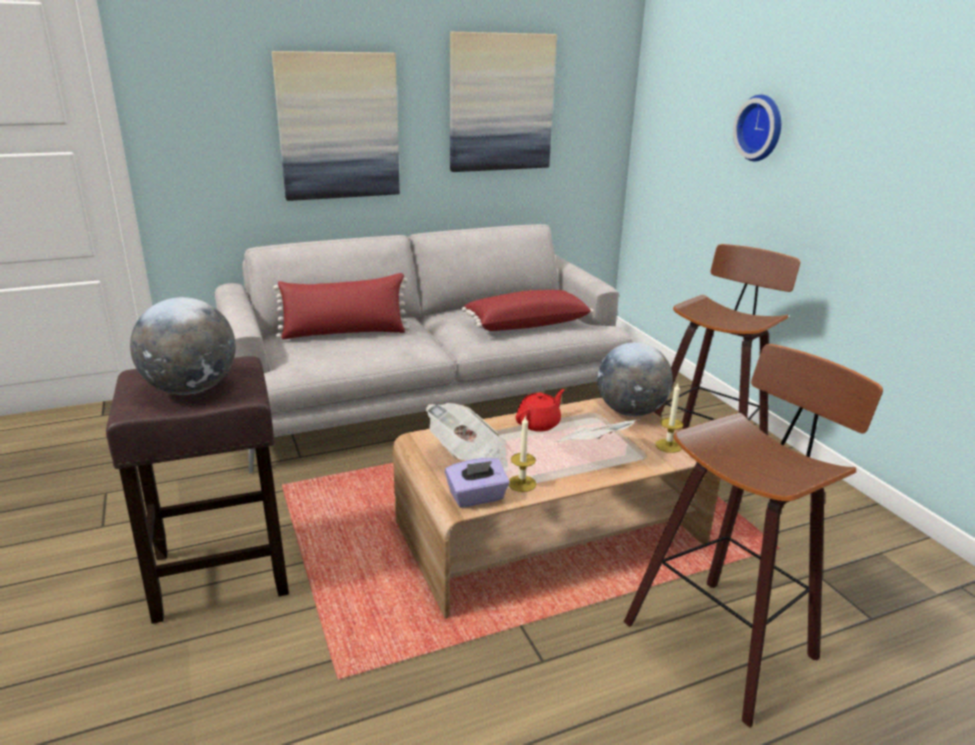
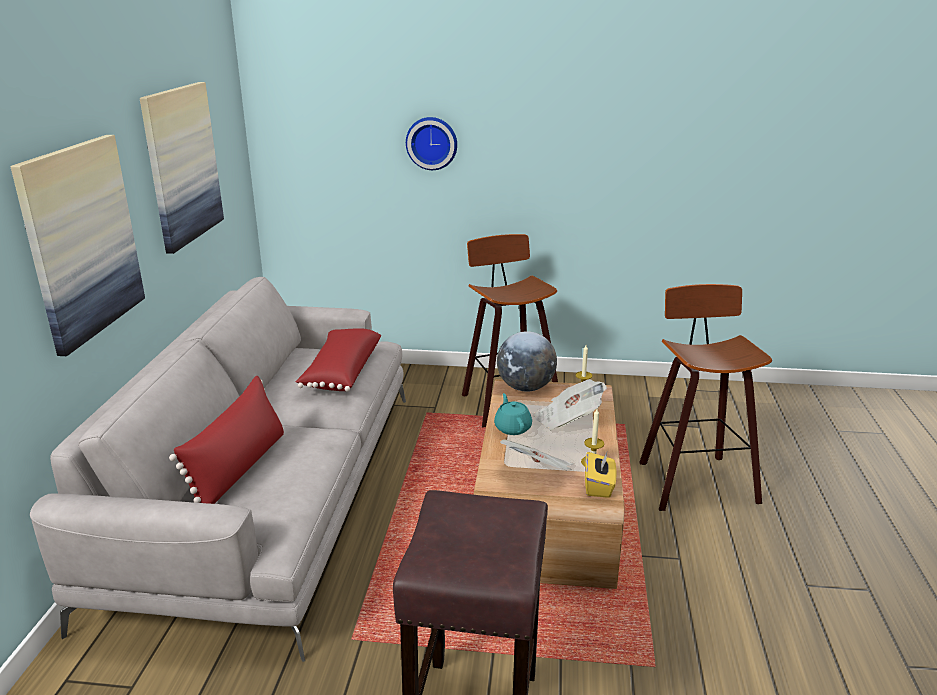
camera: 60 degrees left, 0 degrees up
(191, 389) = (485, 537): globe -> none
(477, 497) = (599, 486): purple tissue box -> yellow tissue box
(539, 424) = (512, 428): red teapot -> turquoise teapot

